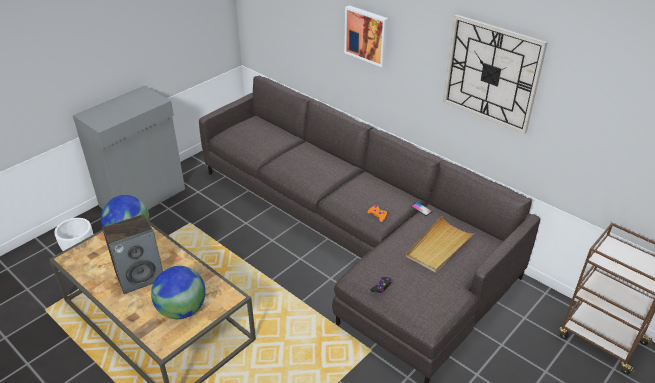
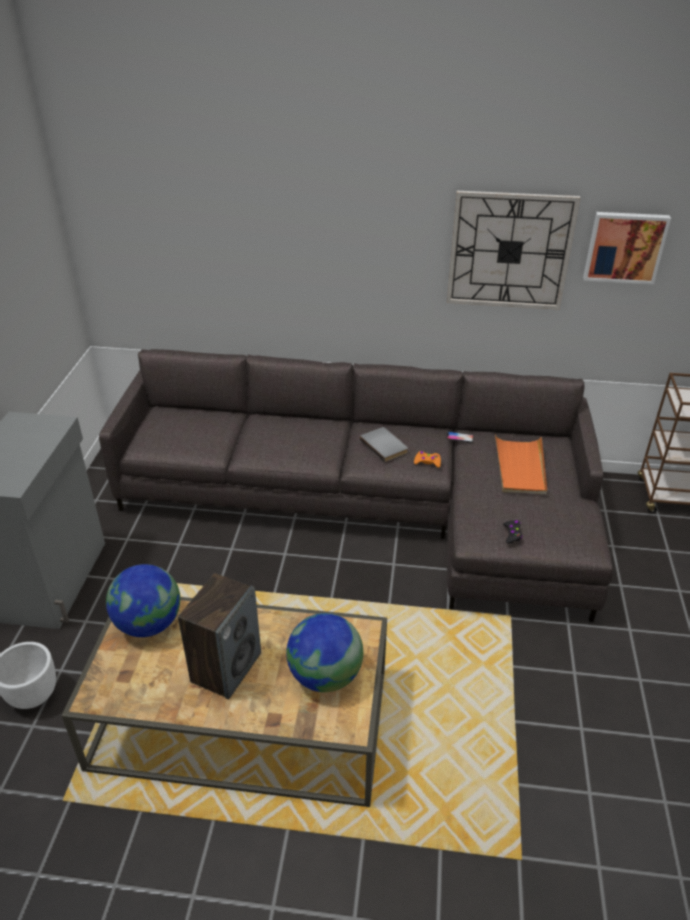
camera: 35 degrees left, 0 degrees up
(361, 192) = (385, 445): none -> grey book
(367, 35) = (321, 248): picture -> picture (624, 247)
(439, 247) = (520, 467): beige tray -> orange tray

